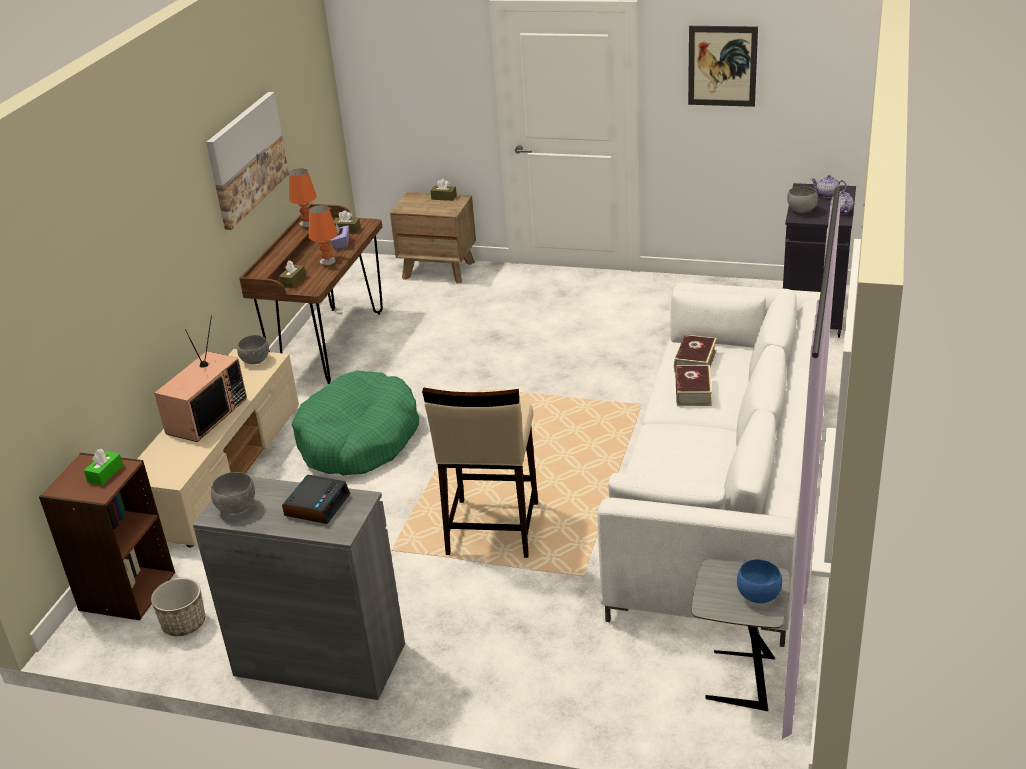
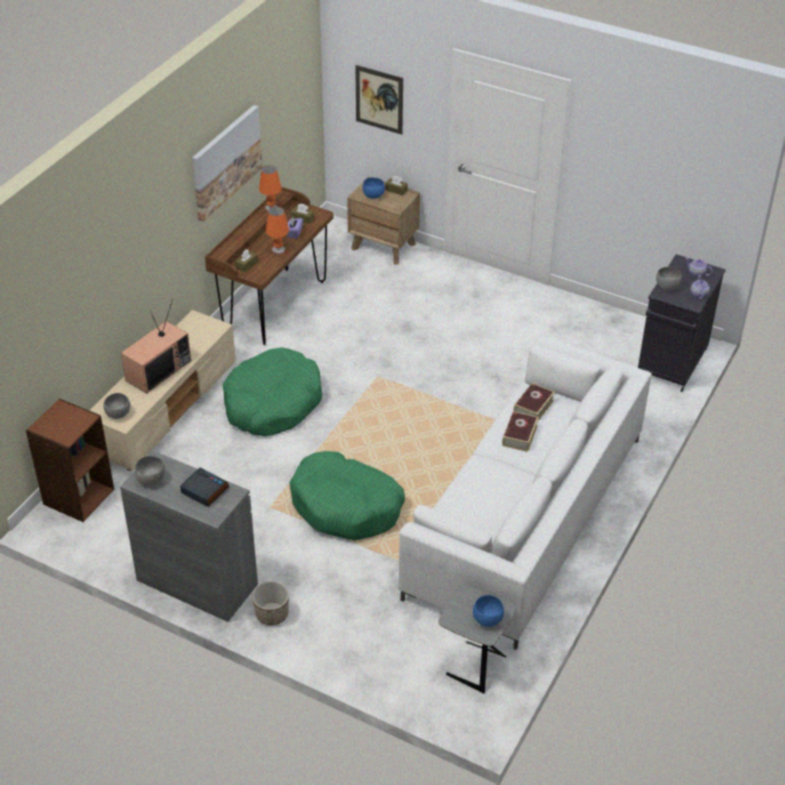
camera: 10 degrees right, 10 degrees up
(105, 474) = (73, 421): green tissue box -> none
(184, 624) = (112, 532): planter -> planter (272, 614)
(256, 361) = (206, 326): grey bowl -> grey bowl (119, 414)
(317, 505) = (204, 490): alarm clock -> alarm clock turned 90 degrees counterclockwise
(419, 206) = (373, 196): none -> blue bowl
(492, 529) = (346, 506): beige stool -> green dog bed
(722, 66) = (633, 147): picture -> picture (379, 99)

